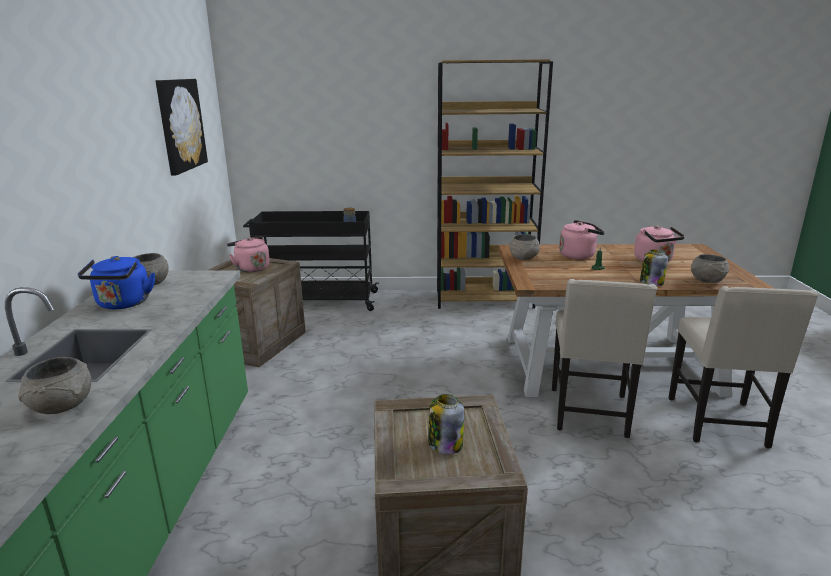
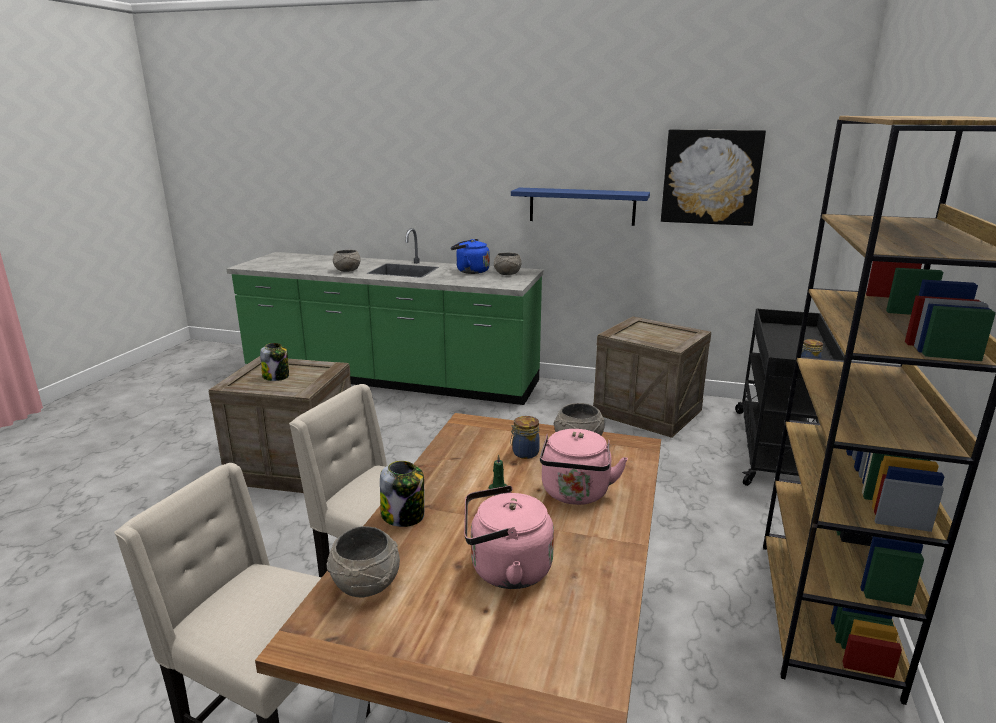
camera: 105 degrees right, 0 degrees up
(127, 179) = (582, 206): none -> blue shelf
(251, 268) = (662, 336): pink kettle -> none
(551, 267) = (524, 453): none -> jar

